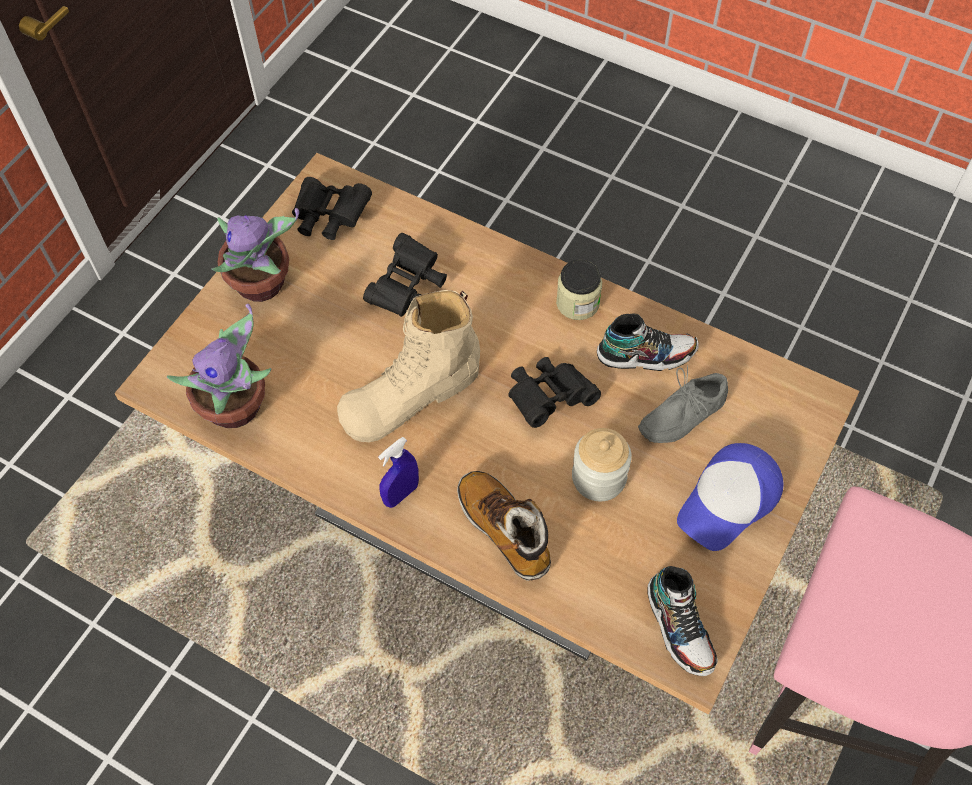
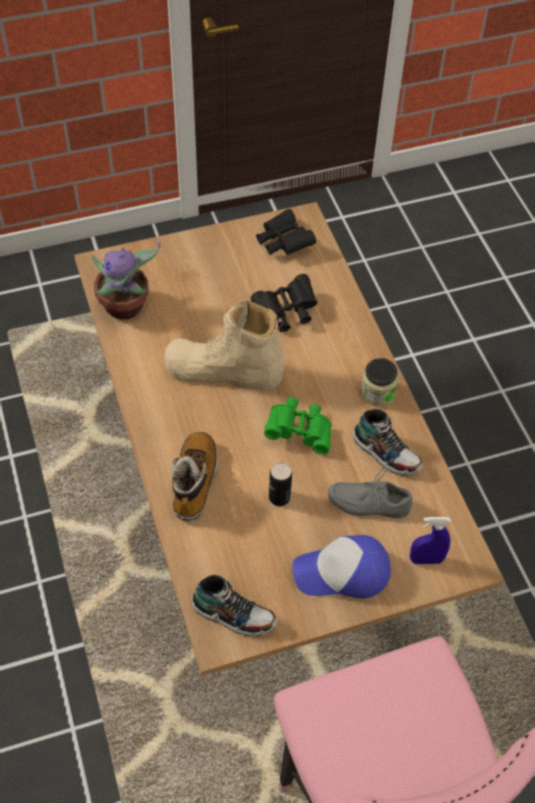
camera: 40 degrees right, 5 degrees down
(262, 285) = (207, 253): potted plant -> none
(401, 494) = (160, 418): blue spray bottle -> blue spray bottle (426, 560)
(549, 398) = (299, 432): black binoculars -> green binoculars
(599, 477) = (279, 497): jar -> can
(680, 627) = (234, 614): shoe -> shoe turned 90 degrees counterclockwise

